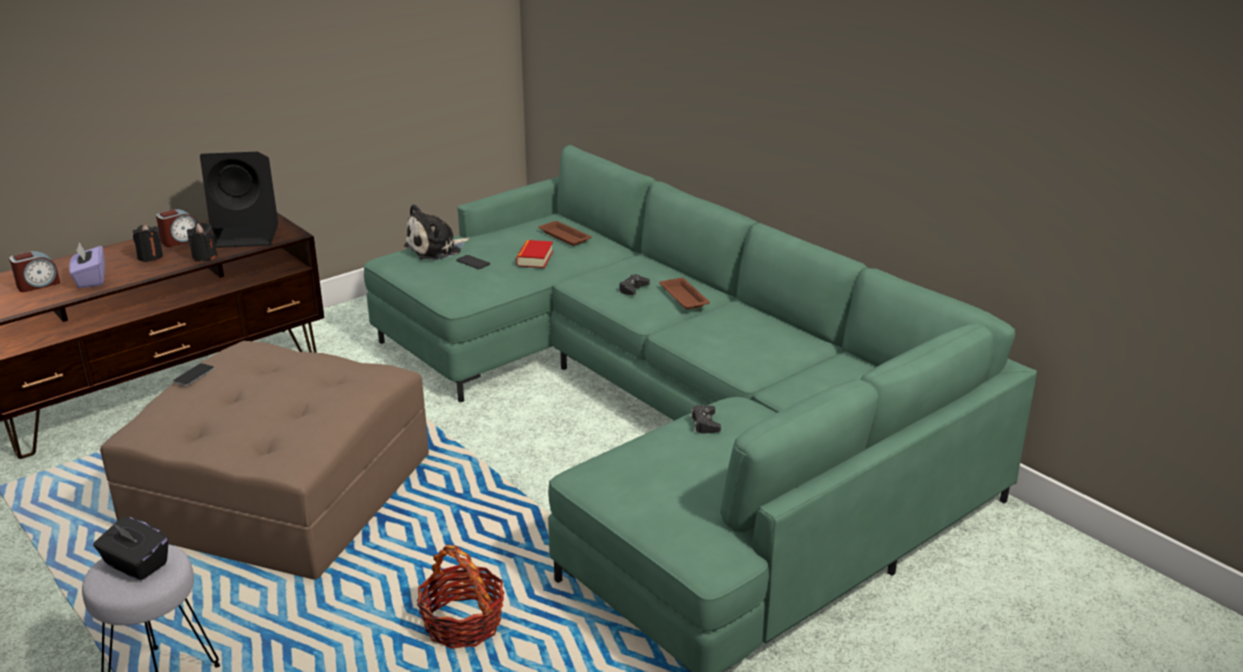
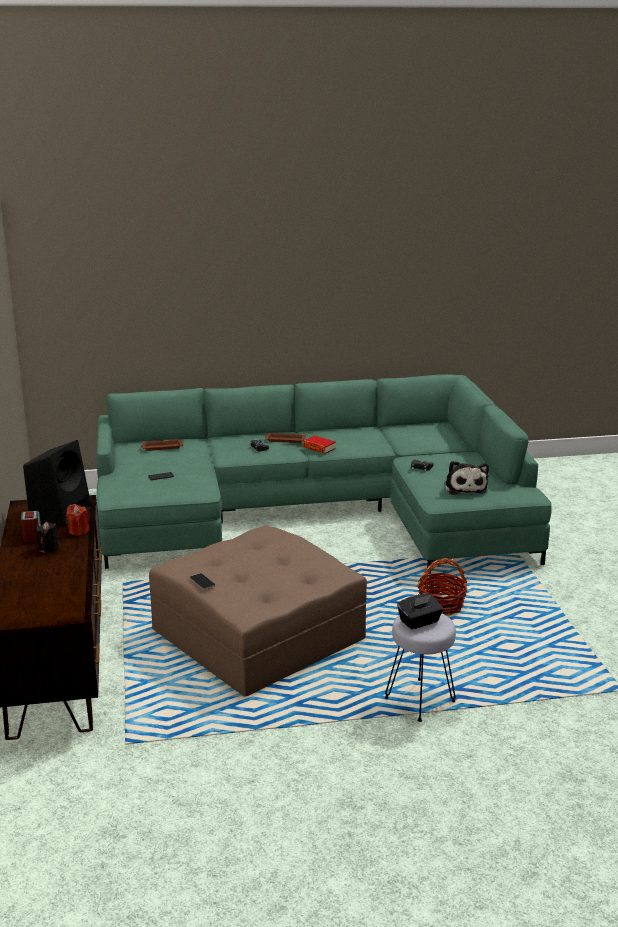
camera: 60 degrees left, 5 degrees down
(38, 285) = (39, 592): alarm clock -> none
(90, 279) = (59, 572): purple tissue box -> none
(204, 256) = (78, 531): black candle -> red candle
(436, 249) = (122, 482): plush toy -> plush toy (465, 487)
(535, 258) = (181, 460): book -> book (319, 448)

